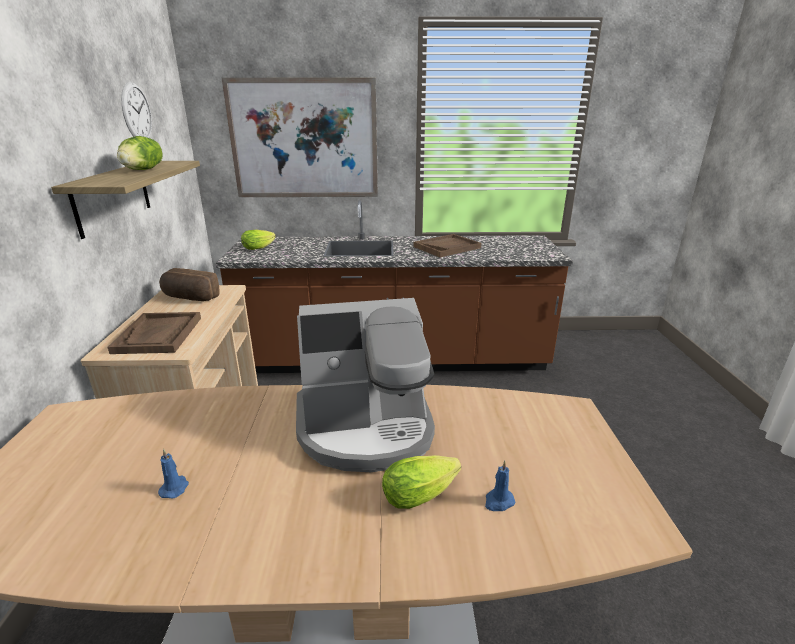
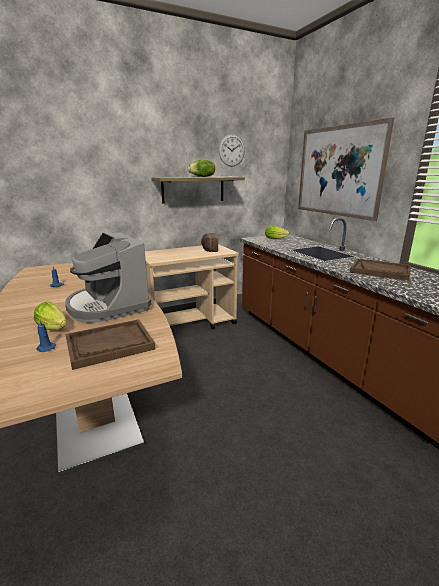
camera: 65 degrees right, 5 degrees down
(158, 335) = (166, 254): brown tray -> brown tray (109, 345)

